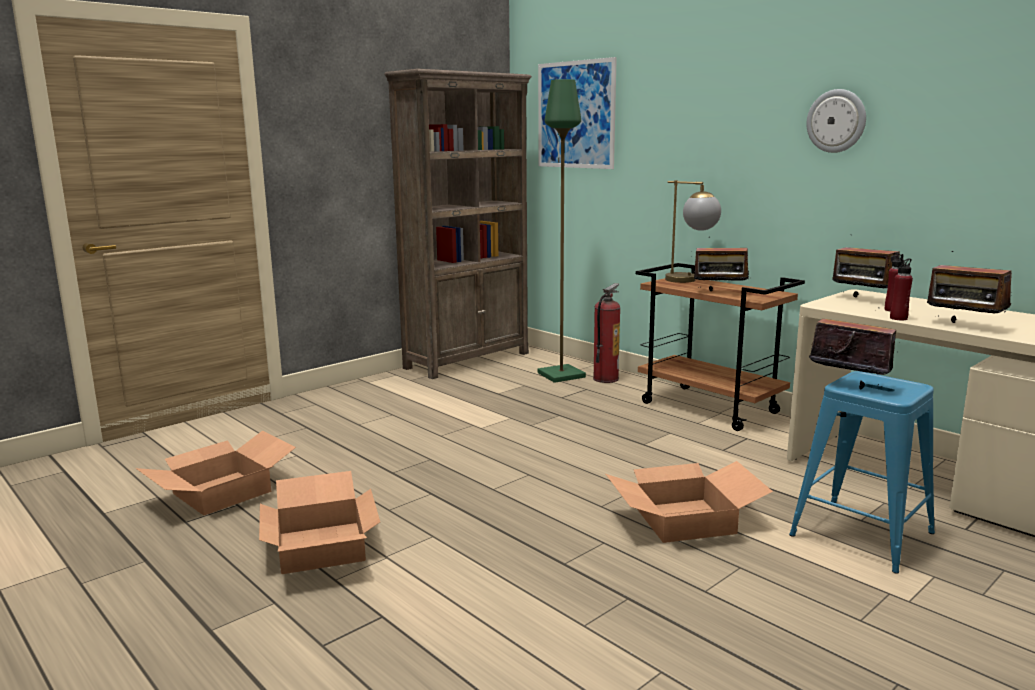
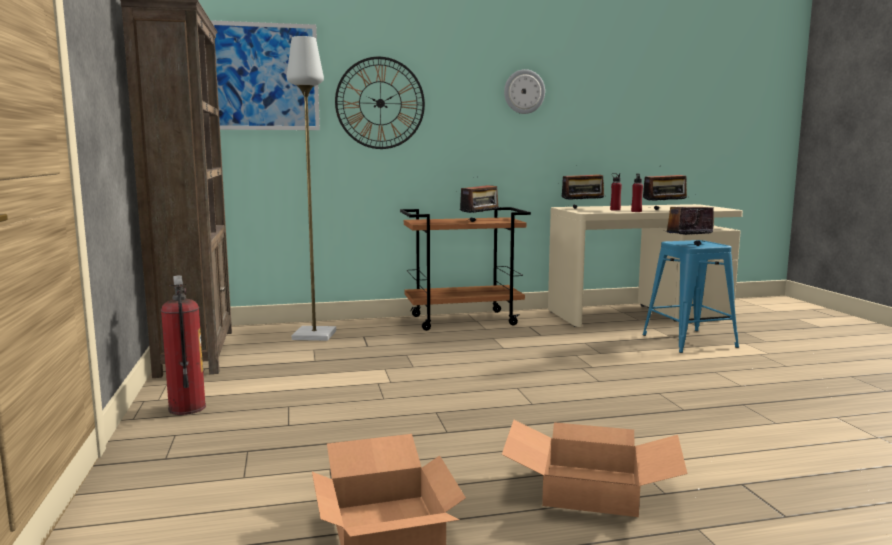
camera: 60 degrees left, 5 degrees down
(561, 375) = (315, 335): green floor lamp -> grey floor lamp
(605, 378) = (351, 327): fire extinguisher -> fire extinguisher (186, 408)
(667, 140) = (380, 103): none -> wall clock
(684, 521) = (642, 368): cardboard box -> none
(690, 281) = (430, 220): table lamp -> none

